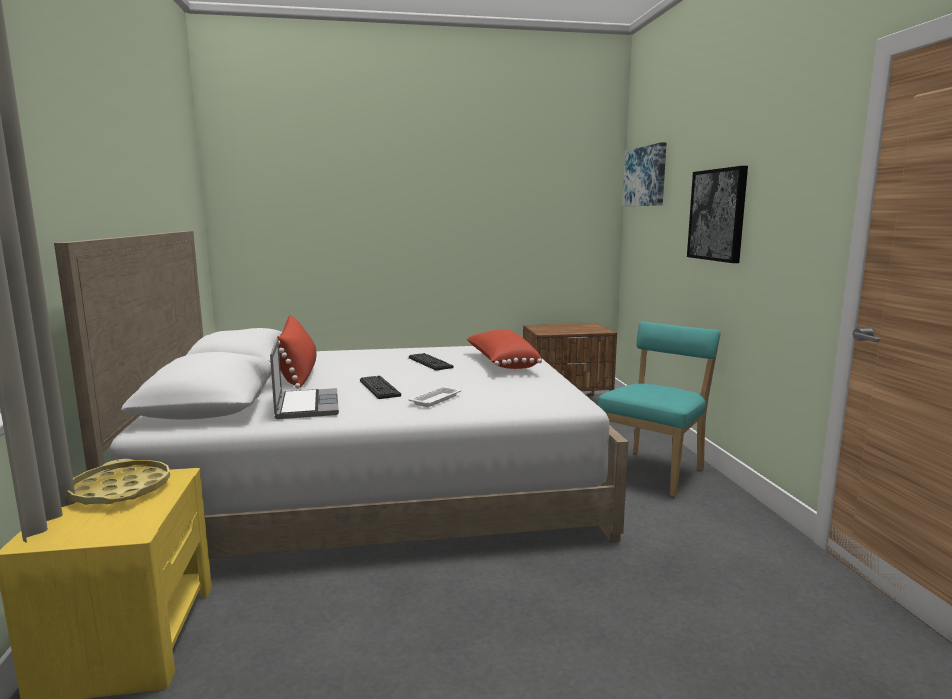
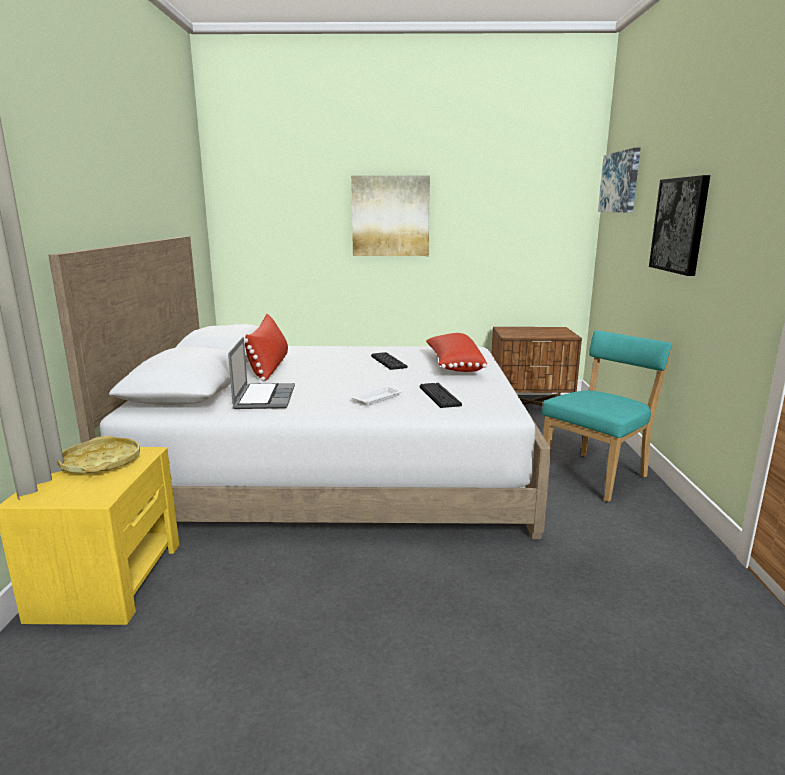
camera: 10 degrees right, 5 degrees up
(379, 388) = (333, 384): keyboard -> keyboard (439, 396)
(412, 211) = (390, 216): none -> picture

